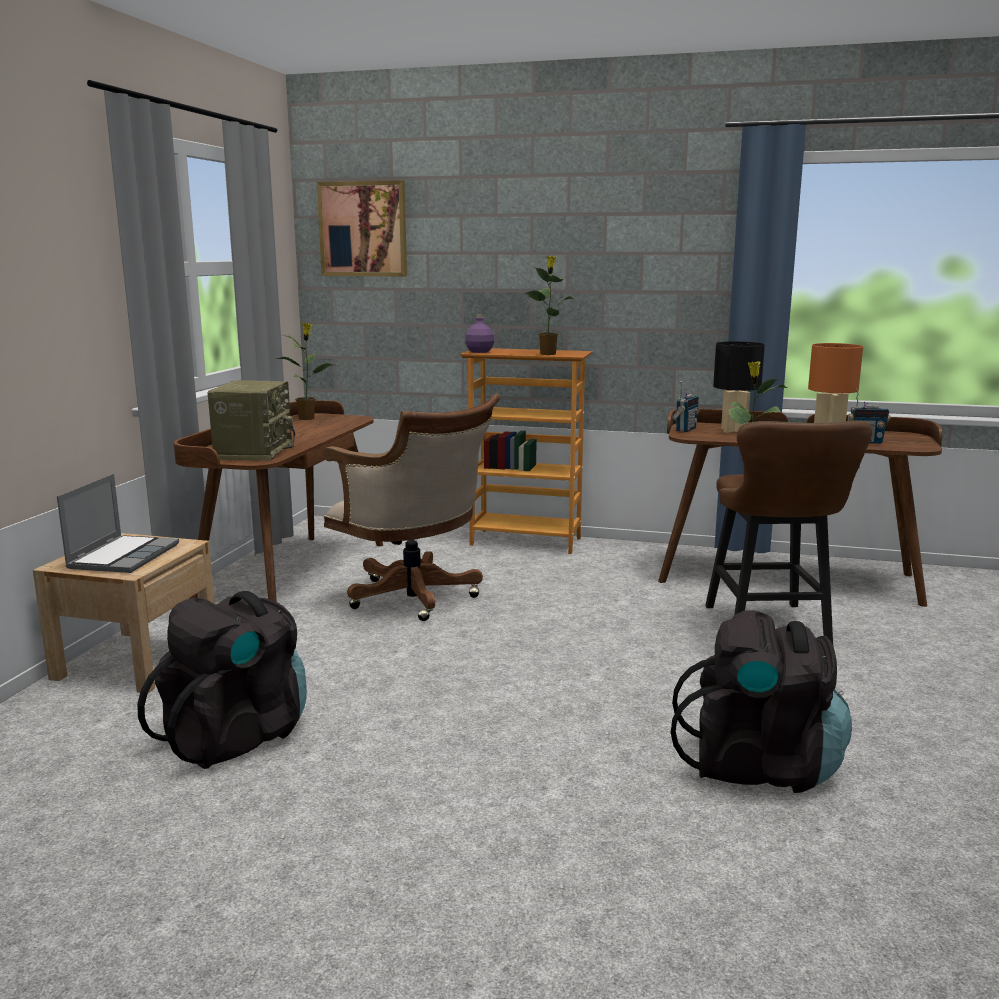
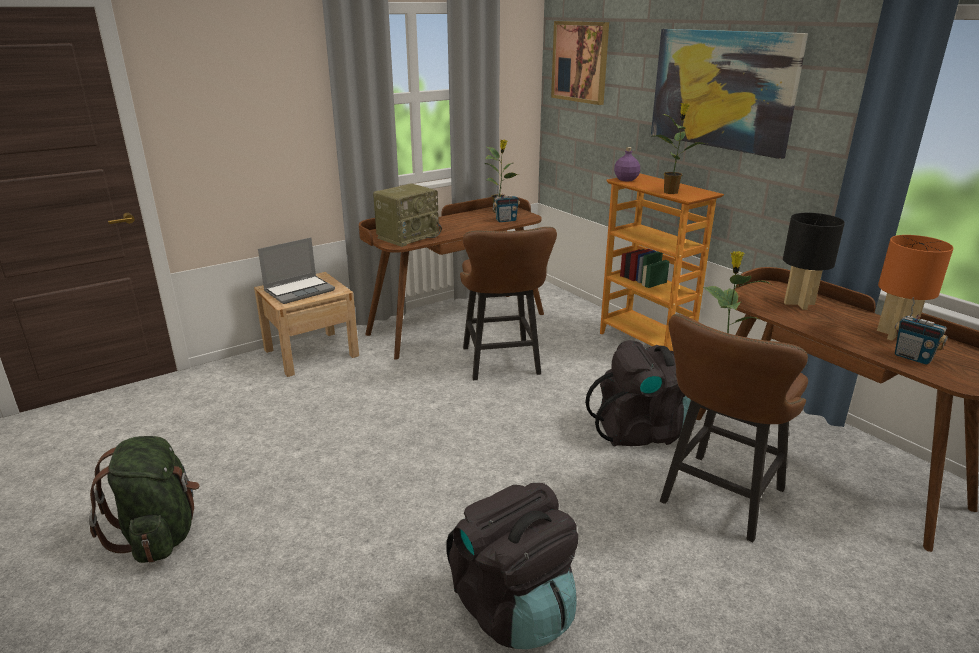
camera: 40 degrees right, 10 degrees up
(237, 735) = (285, 422): black backpack -> black backpack (640, 431)
(269, 914) = (160, 534): none -> green backpack
(417, 598) = (502, 366): office chair -> brown stool
(571, 243) = (722, 90): none -> picture
(685, 430) = (753, 290): radio -> radio (506, 220)

